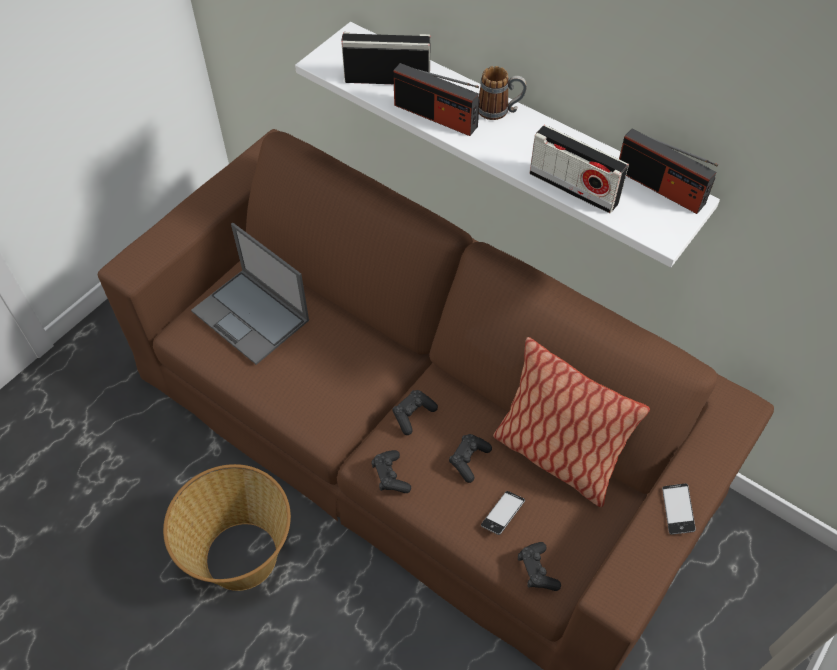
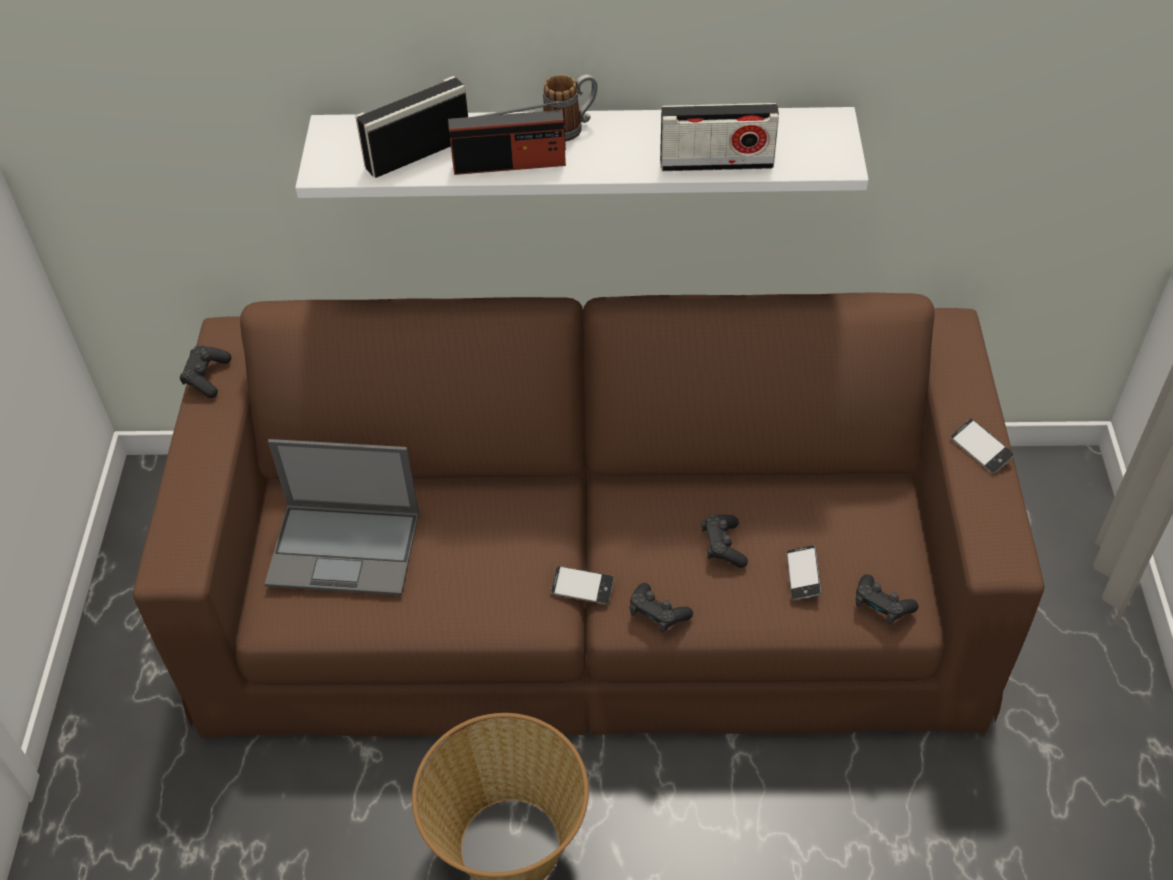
camera: 35 degrees left, 5 degrees down
(362, 429) = (582, 588): none -> phone
(413, 415) = (624, 539): black game controller -> black game controller (207, 377)
(555, 456) = (802, 489): pillow -> none
(660, 187) = (793, 122): radio -> none

